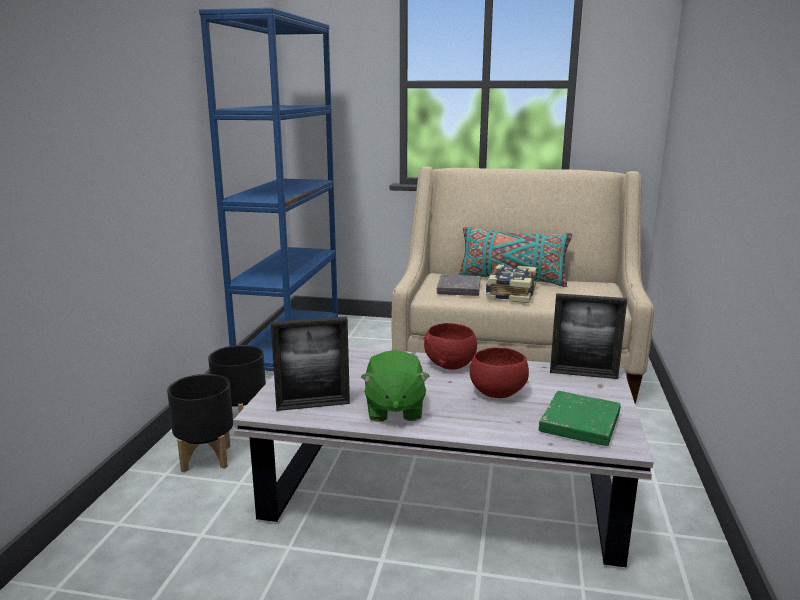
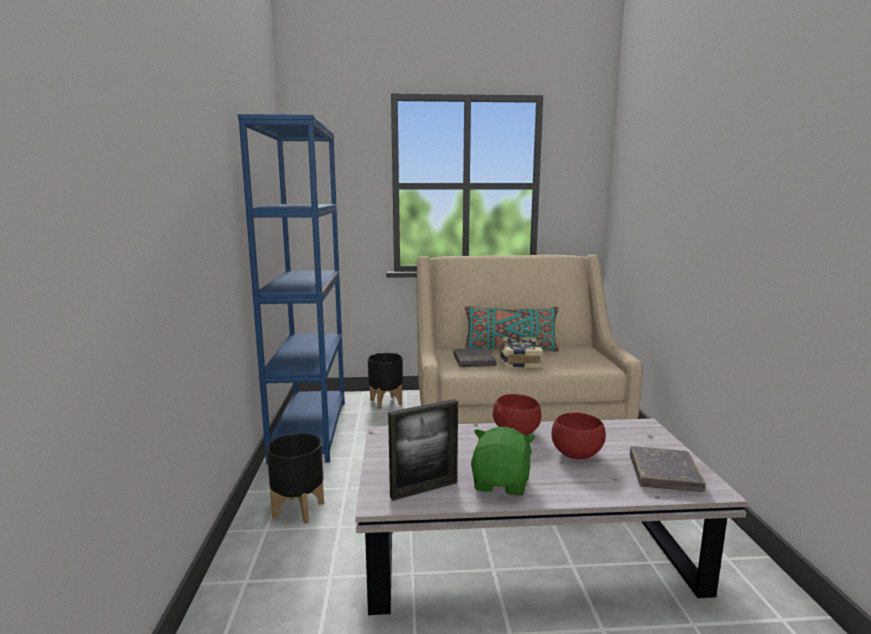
camera: 15 degrees left, 5 degrees down
(206, 458) = (281, 556): black planter -> black planter (385, 402)
(394, 409) = (501, 483): green plush toy -> green plush toy turned 150 degrees counterclockwise
(580, 423) = (664, 474): green book -> grey book
(583, 374) = (629, 428): picture frame -> none

